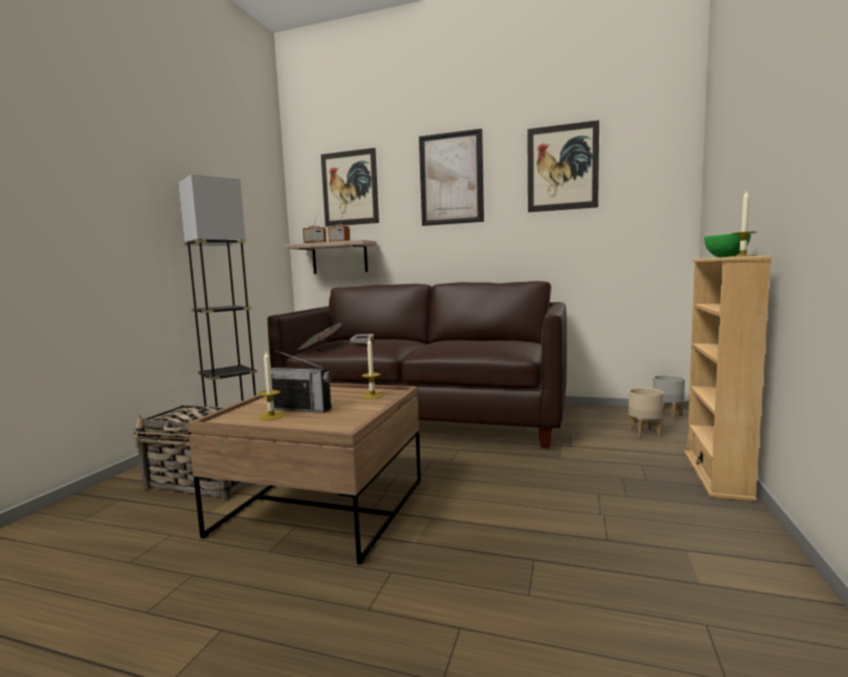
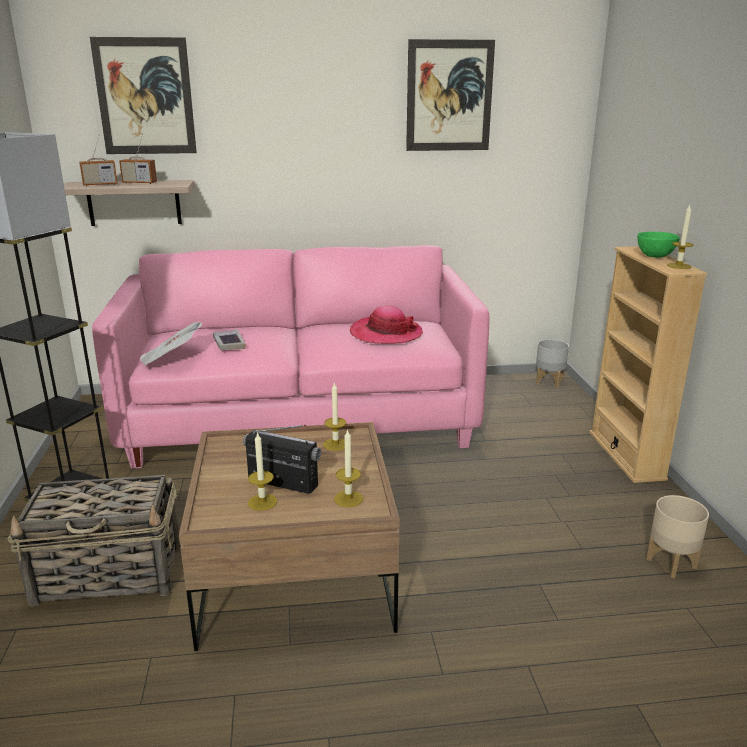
camera: 25 degrees left, 15 degrees up
(301, 409) = (282, 483): radio -> radio turned 150 degrees counterclockwise
(334, 421) = (348, 498): none -> candle
(427, 417) = (302, 420): brown sofa -> pink sofa
(451, 179) = (305, 97): picture -> none
(484, 342) = (386, 333): none -> hat
(645, 433) = (542, 411): beige planter -> beige planter (671, 563)

